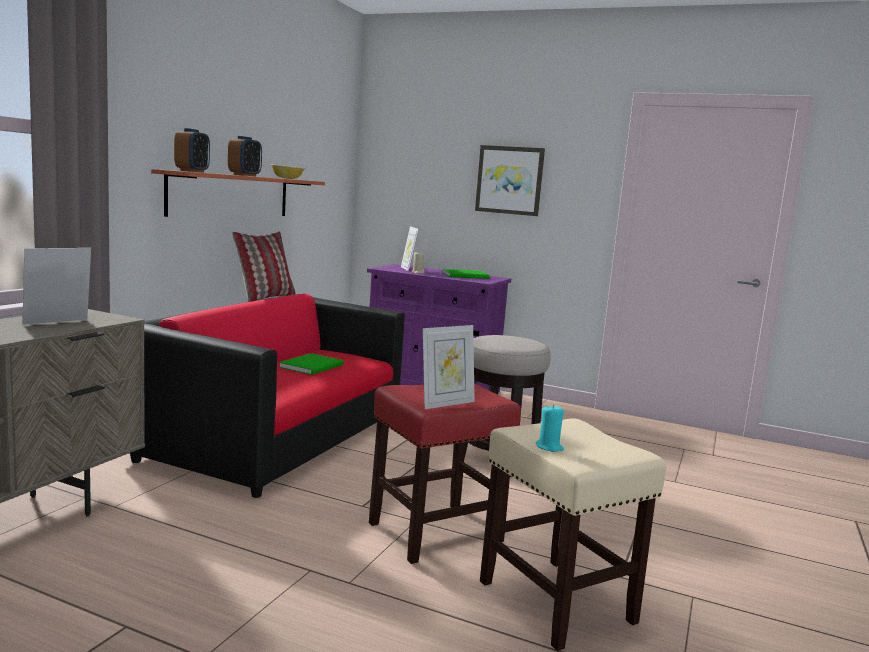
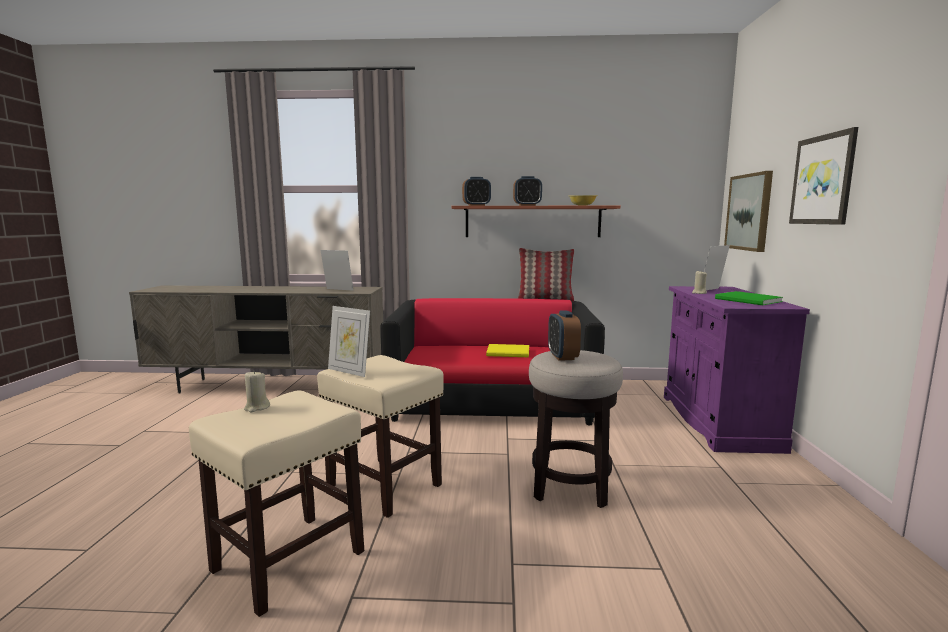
camera: 70 degrees right, 0 degrees up
(314, 366) = (509, 353): green book -> yellow book
(408, 195) = (749, 212): none -> picture
(436, 531) = (385, 486): red stool -> beige stool
(508, 342) = (562, 357): none -> alarm clock
(549, 447) = (257, 408): turquoise candle -> beige candle

